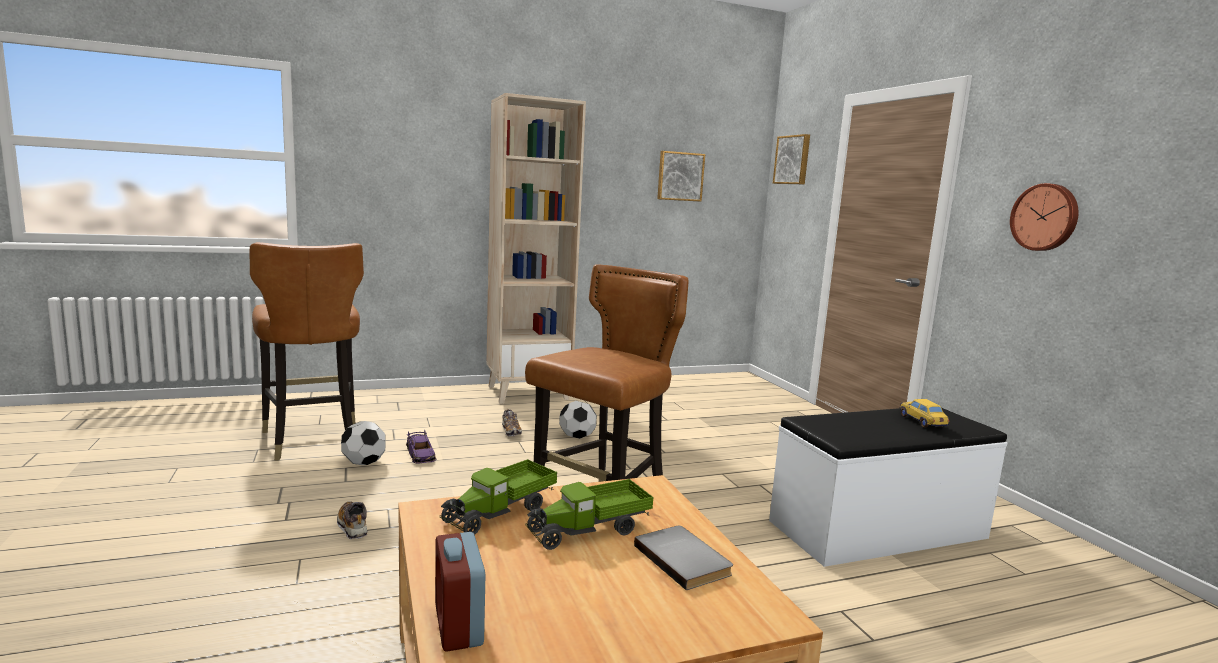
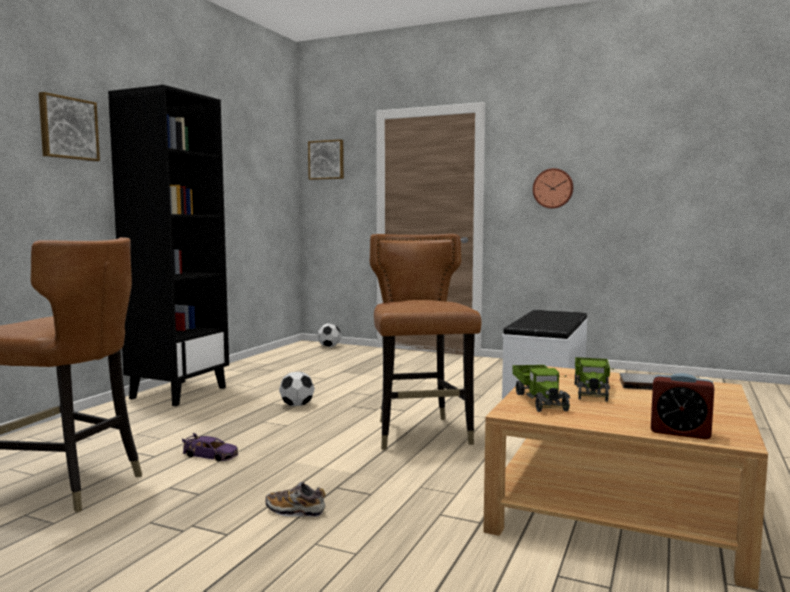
camera: 45 degrees left, 5 degrees down
(364, 463) = (178, 478): football -> football (329, 346)
(511, 431) = (239, 418): shoe -> none
(528, 392) = (179, 392): beige bookcase -> black bookcase
(680, 176) = (248, 173): picture -> picture (68, 128)
(922, 422) = (553, 316): toy car -> none

